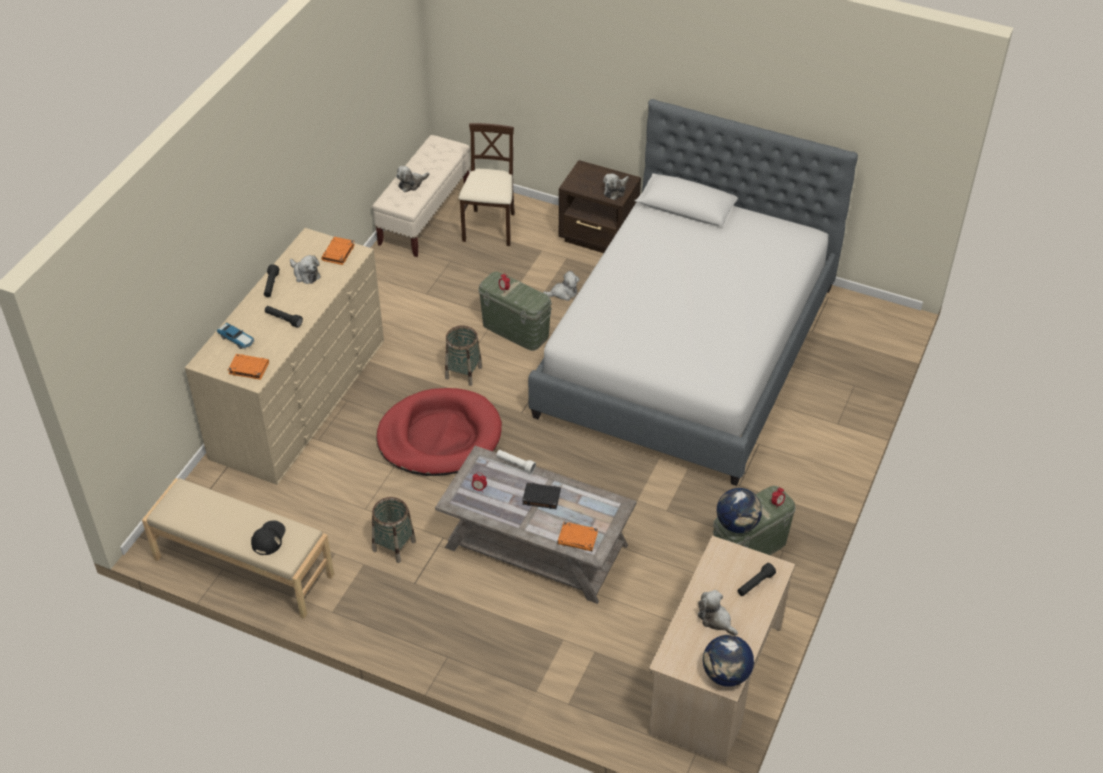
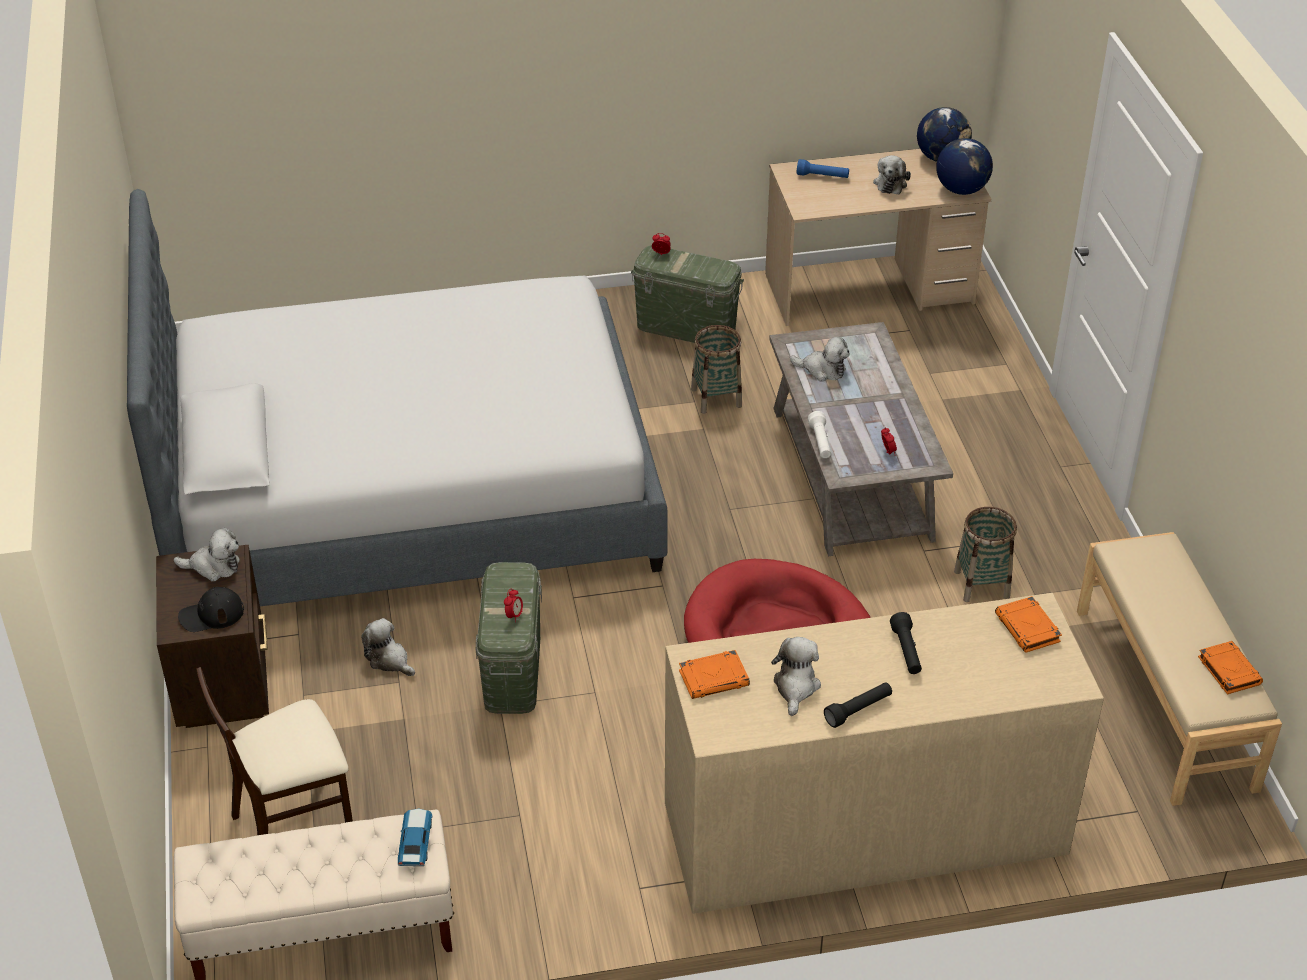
camera: 125 degrees left, 5 degrees down
(237, 339) = (995, 676): toy car -> toy car (415, 842)
(268, 538) = (1161, 578): black cap -> black cap (211, 614)
(411, 184) = (352, 857): plush toy -> plush toy (822, 370)
(463, 372) = (645, 679): basket -> basket (716, 398)
(541, 497) = (845, 401): black book -> none
(578, 538) = (867, 351): orange book -> orange book (1228, 670)
(737, 524) = (718, 268): globe -> globe (961, 189)
(755, 584) = (822, 176): black flashlight -> blue flashlight

